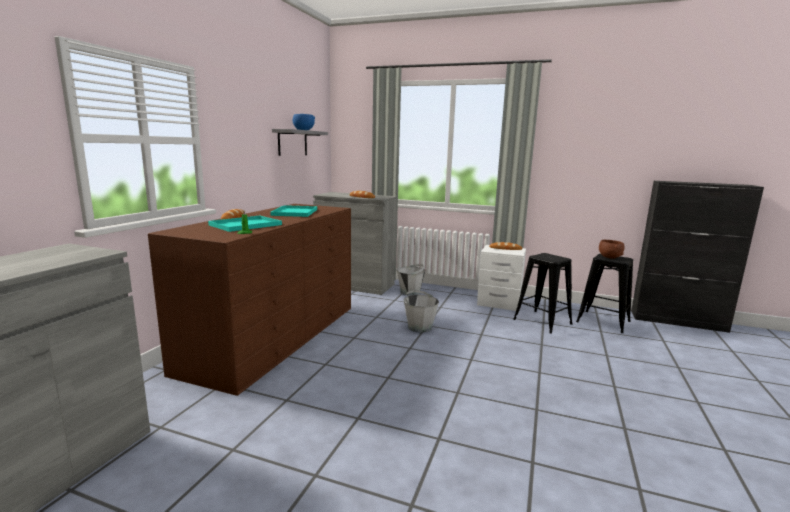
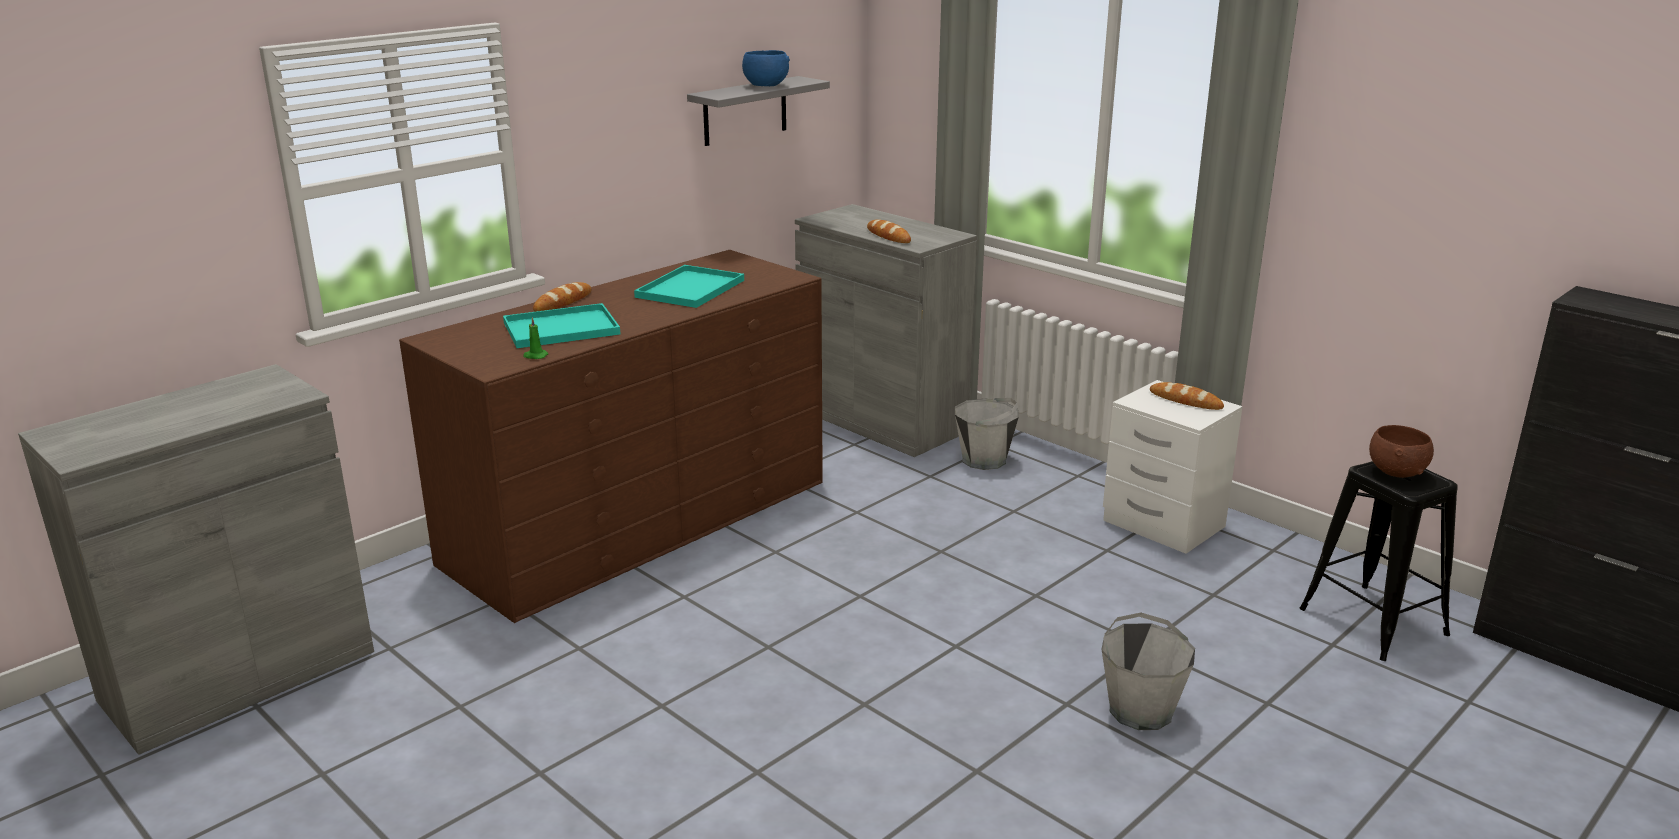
camera: 25 degrees right, 10 degrees up
(419, 327) = (922, 552): grey bucket -> grey bucket (1140, 710)
(542, 321) = (1214, 592): black stool -> none

